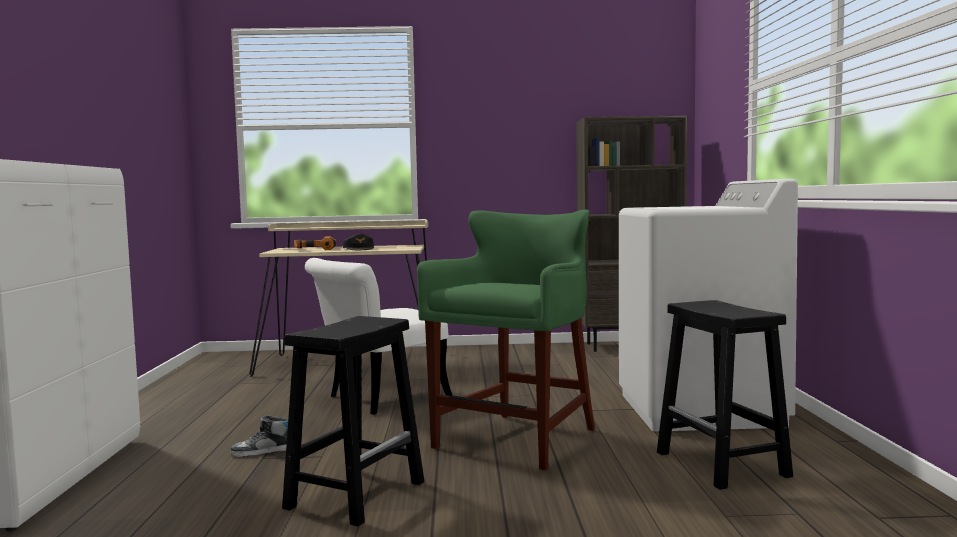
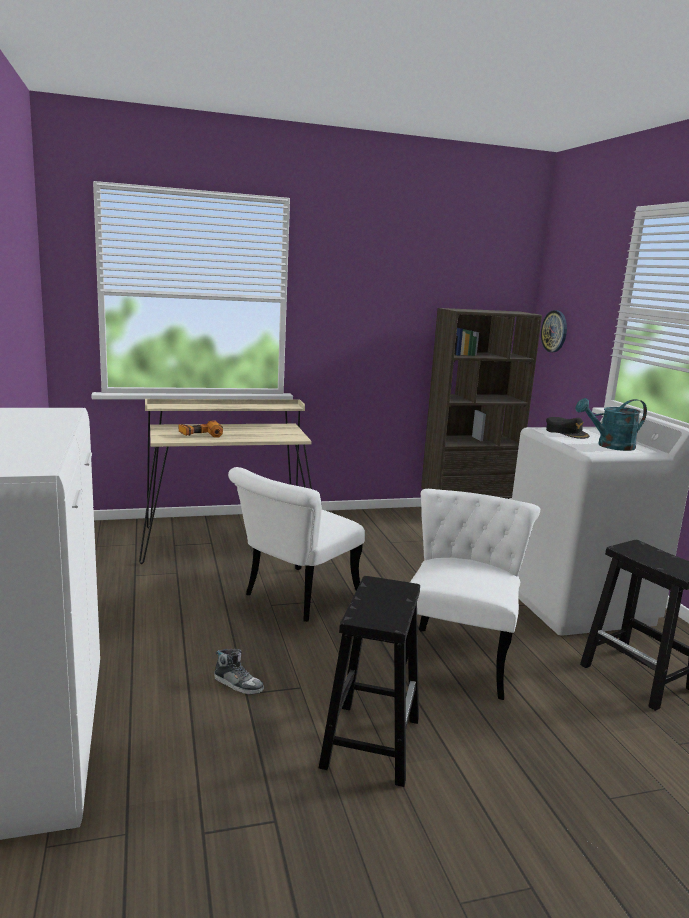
camera: 15 degrees left, 10 degrees up
(262, 451) = (238, 684): shoe -> shoe turned 120 degrees counterclockwise
(359, 249) = (245, 434): black cap -> black cap (566, 433)
(517, 440) = (458, 654): green stool -> white chair
(697, 207) = (610, 446): none -> turquoise watering can
(707, 133) = (554, 331): none -> wall clock

